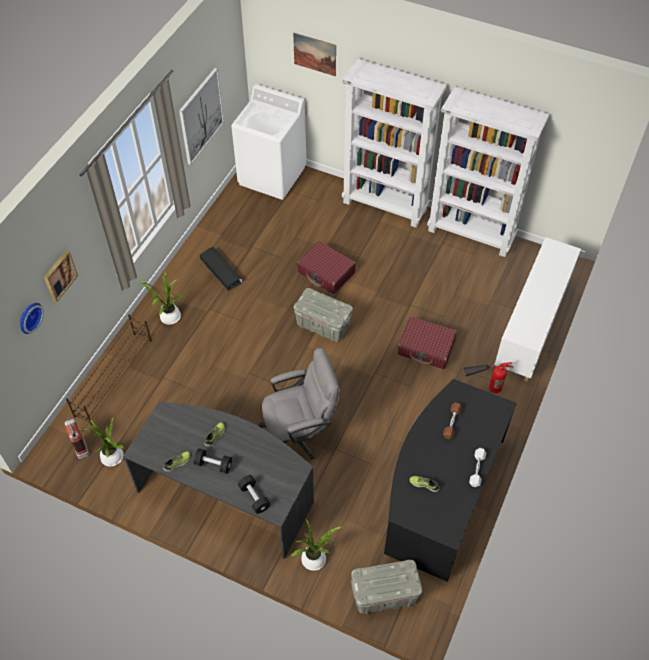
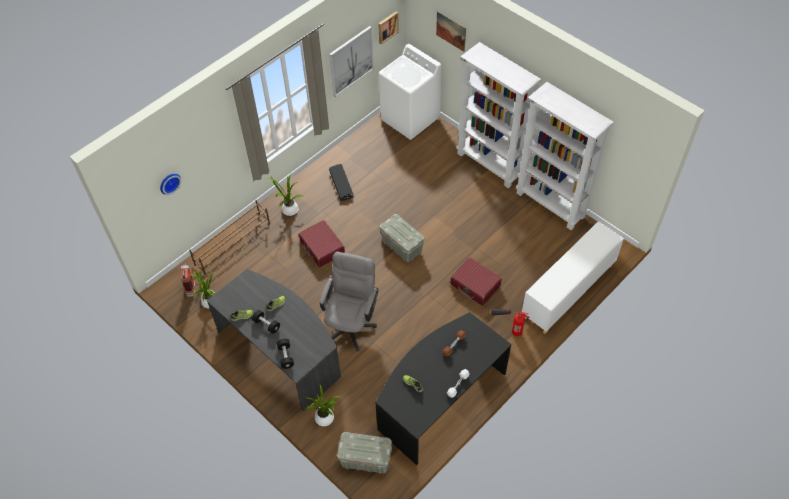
camera: 20 degrees right, 0 degrees up
(59, 275) = (200, 158): picture -> picture (387, 27)
(300, 433) = (351, 323): grey office chair -> grey office chair turned 75 degrees counterclockwise
(326, 273) = (421, 206): red suitcase -> red suitcase (322, 247)

